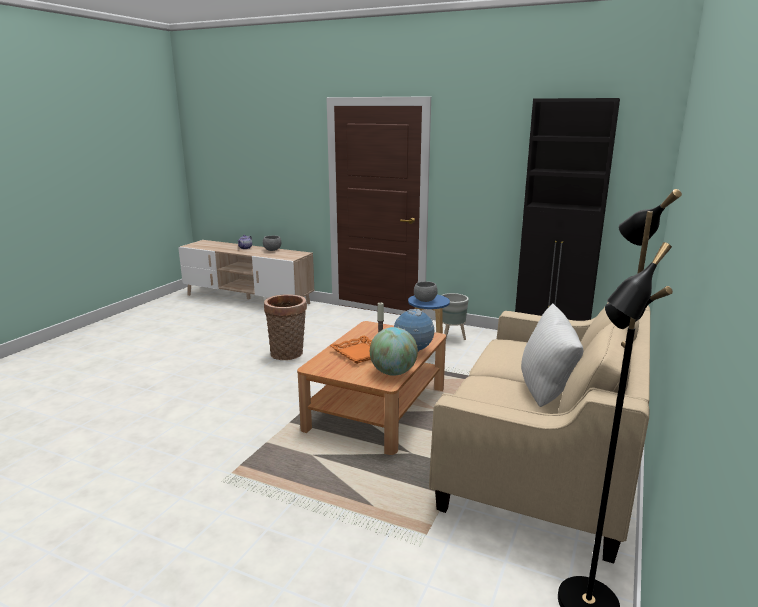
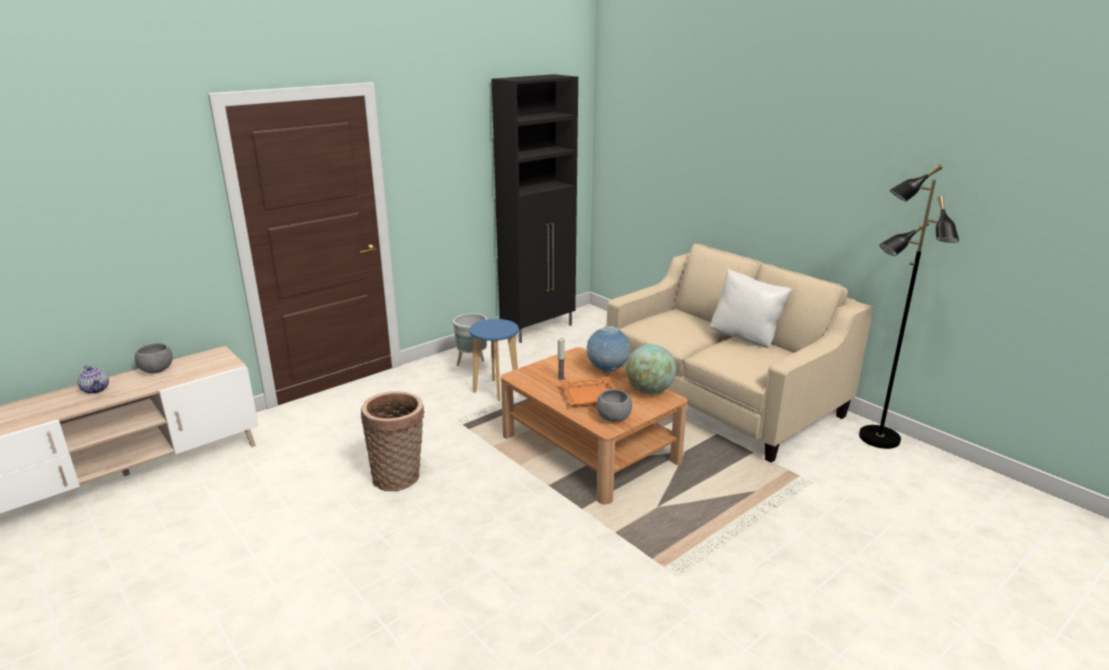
camera: 65 degrees left, 5 degrees up
(425, 301) = (494, 330): grey bowl -> grey bowl (613, 419)

